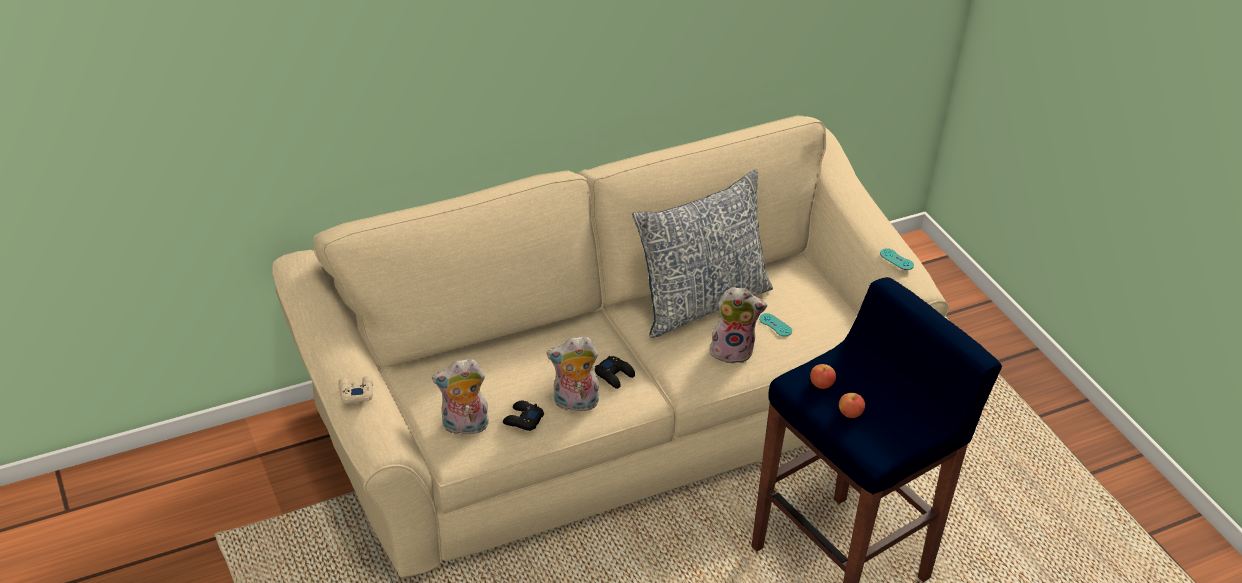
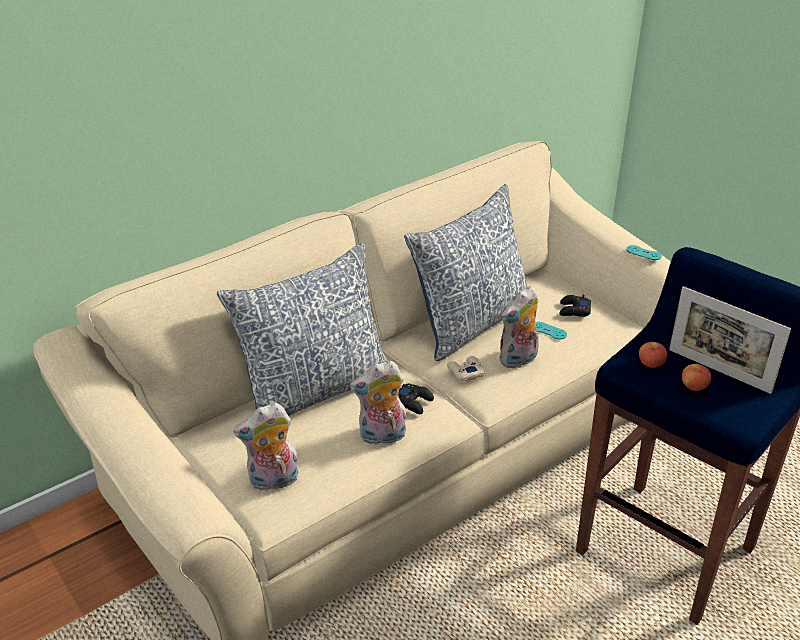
camera: 10 degrees left, 5 degrees down
(356, 392) = (150, 463): beige game controller -> beige game controller (465, 372)
(522, 420) = (334, 462): black game controller -> black game controller (574, 310)
(525, 346) = (314, 390): none -> pillow
(732, 351) = (518, 360): plush toy -> plush toy turned 150 degrees clockwise
(881, 402) = (718, 371): none -> picture frame

